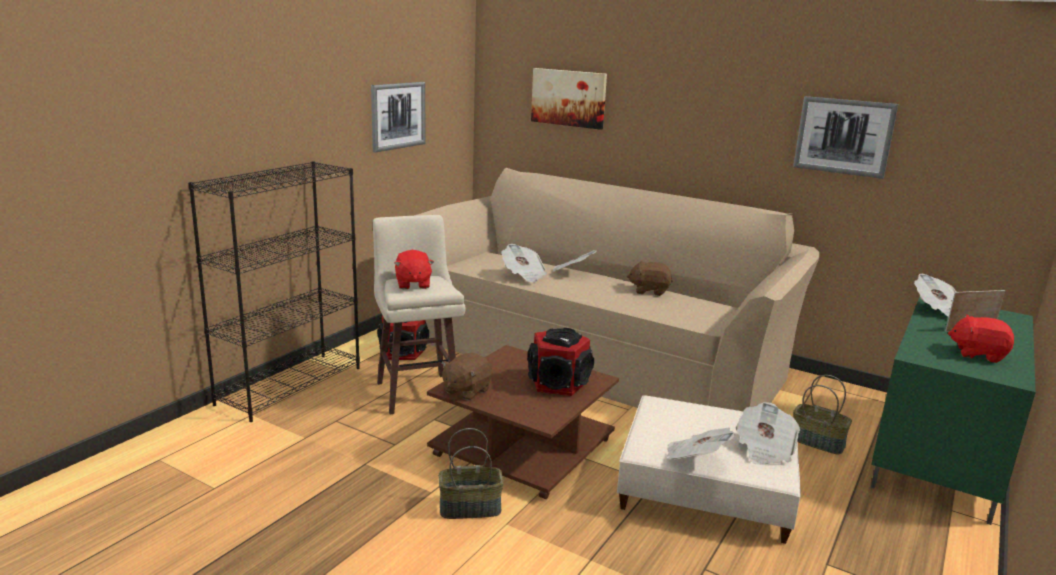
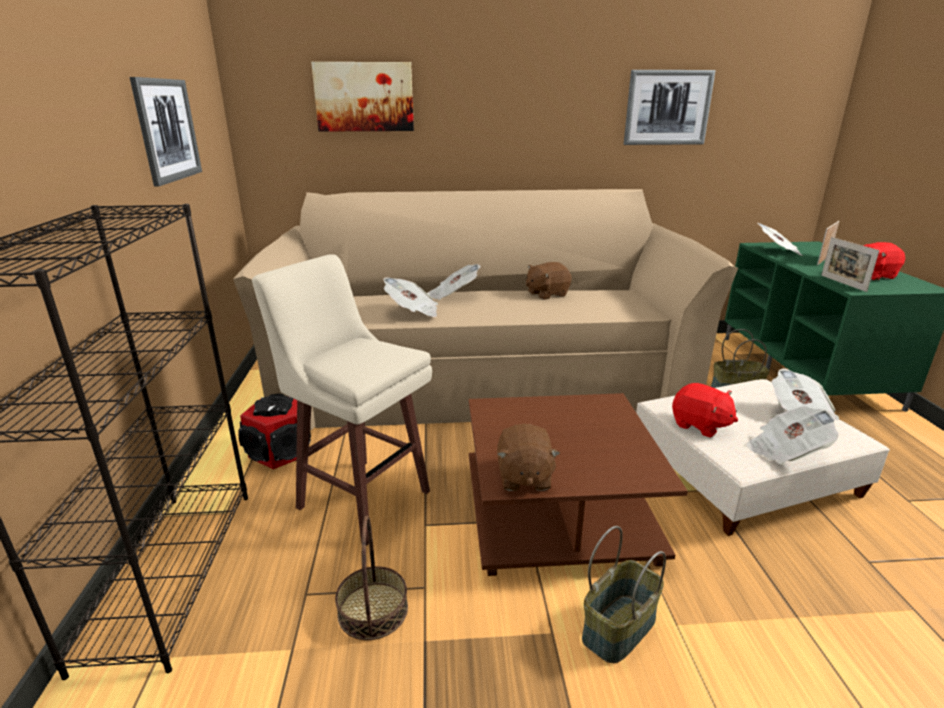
camera: 35 degrees left, 5 degrees up
(357, 441) = (372, 610): none -> basket
(413, 284) = (353, 358): red plush toy -> red plush toy (700, 425)
(557, 383) = (589, 423): speaker -> none
(919, 350) = (843, 283): none -> picture frame

